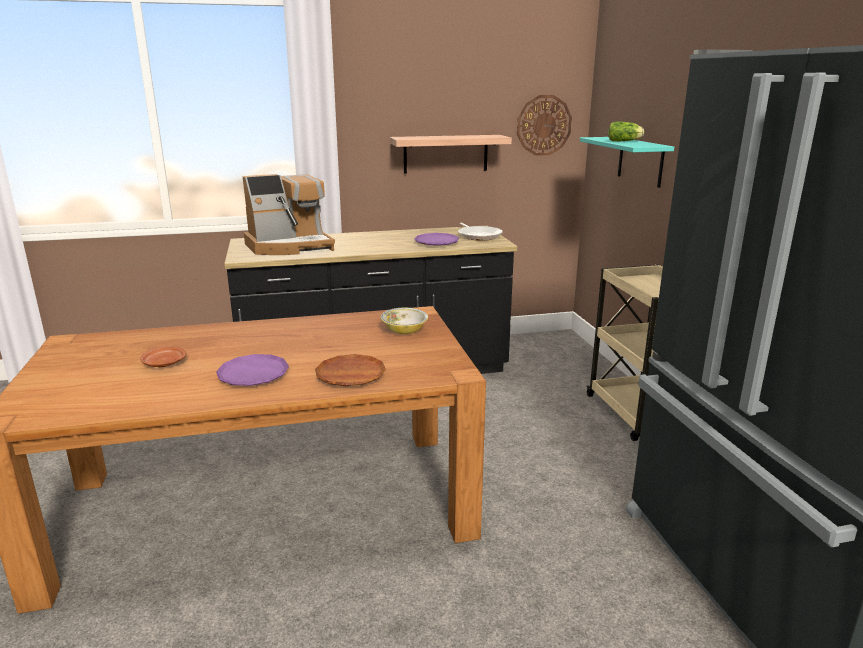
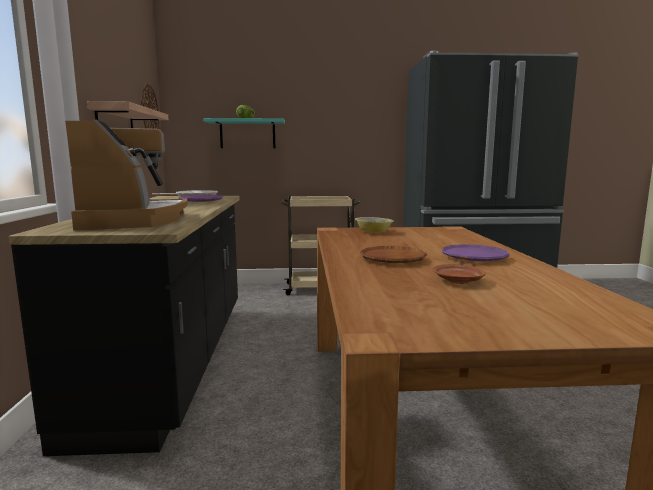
camera: 80 degrees left, 10 degrees down
(350, 375) = (463, 241): brown plate -> brown plate (392, 259)

